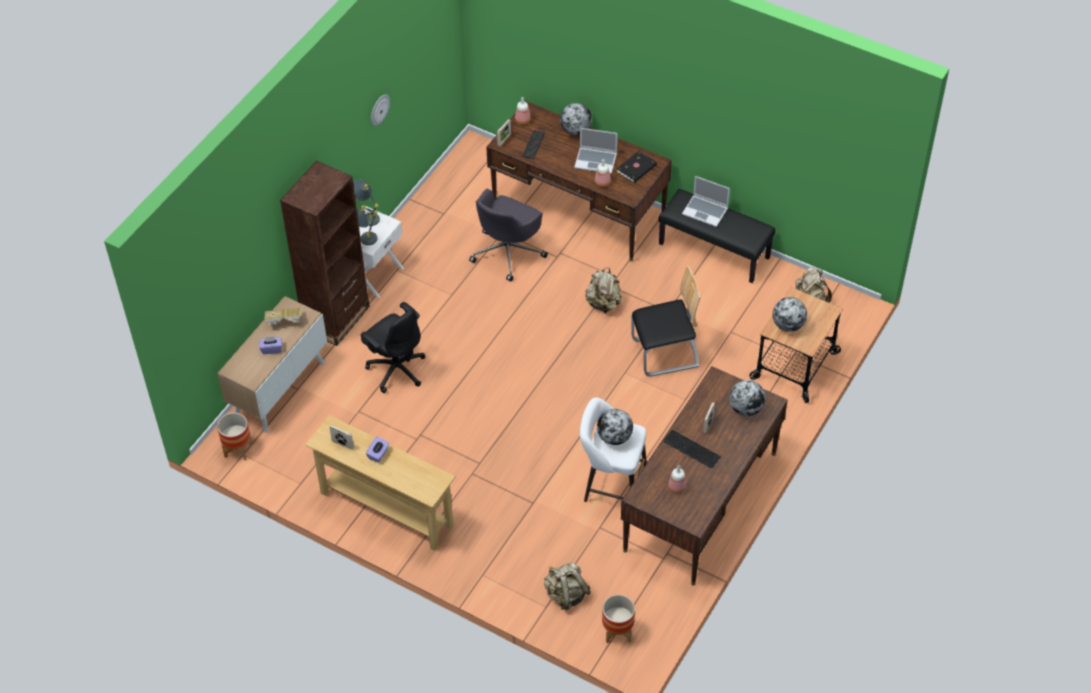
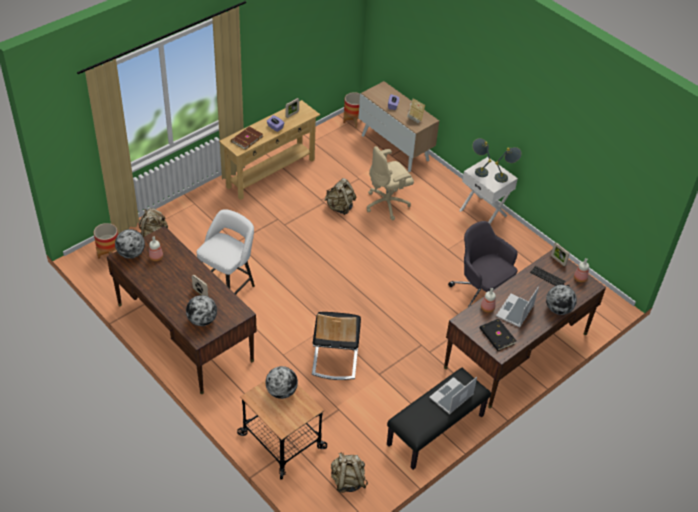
camera: 105 degrees right, 5 degrees down
(336, 318) = (448, 186): brown bookcase -> none
(379, 109) = (561, 138): wall clock -> none
(396, 369) = (387, 204): black office chair -> beige office chair
(416, 477) = (246, 139): none -> brown book
(603, 303) = (403, 335): beige backpack -> beige backpack (340, 207)
(614, 437) = (227, 247): globe -> globe (131, 254)
(691, 450) = (183, 276): keyboard -> none

